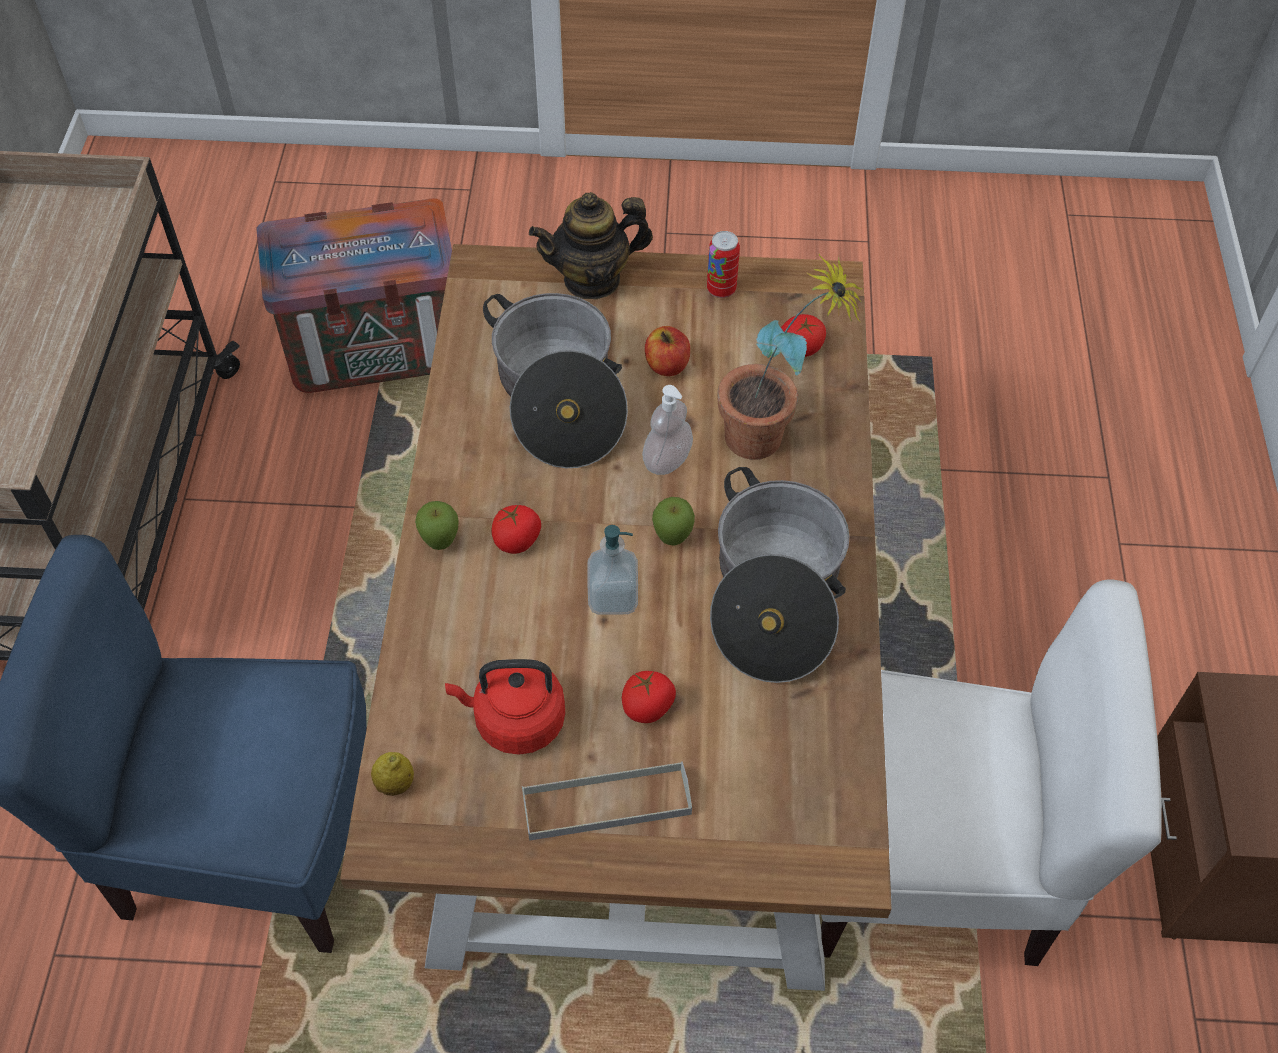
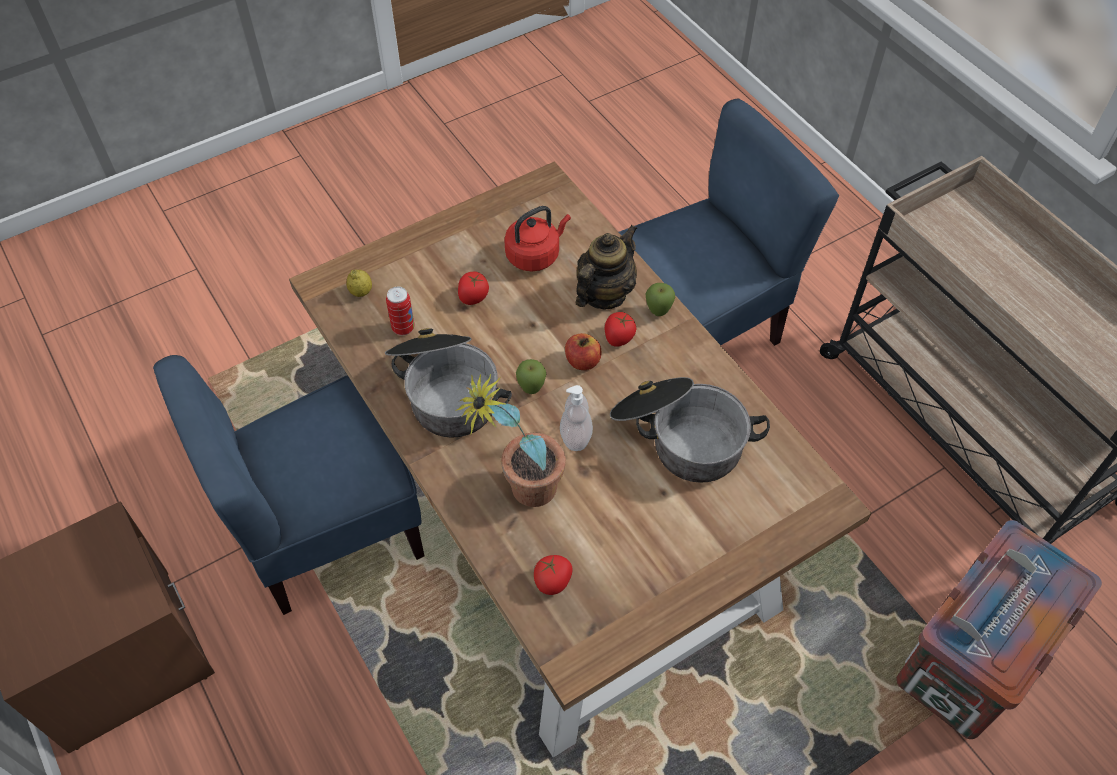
camera: 145 degrees right, 0 degrees up
(395, 784) = (566, 202): lemon -> lemon (361, 292)
(592, 279) = (747, 545): teapot -> teapot (604, 294)
(606, 804) = (459, 246): grey tray -> grey tray (992, 596)
(613, 597) = (538, 339): soap dispenser -> none
(667, 365) = (633, 506): apple -> apple (582, 361)
(721, 289) = (650, 598): can -> can (403, 328)
(927, 864) = (328, 532): white chair -> blue chair

